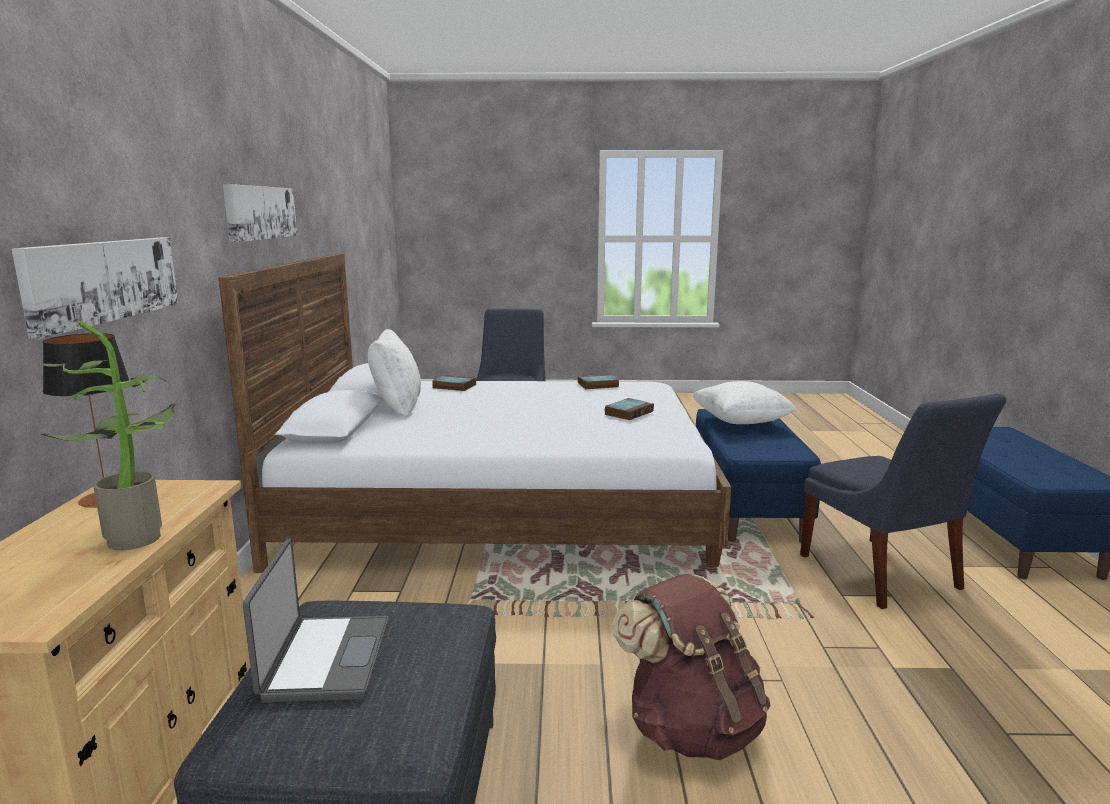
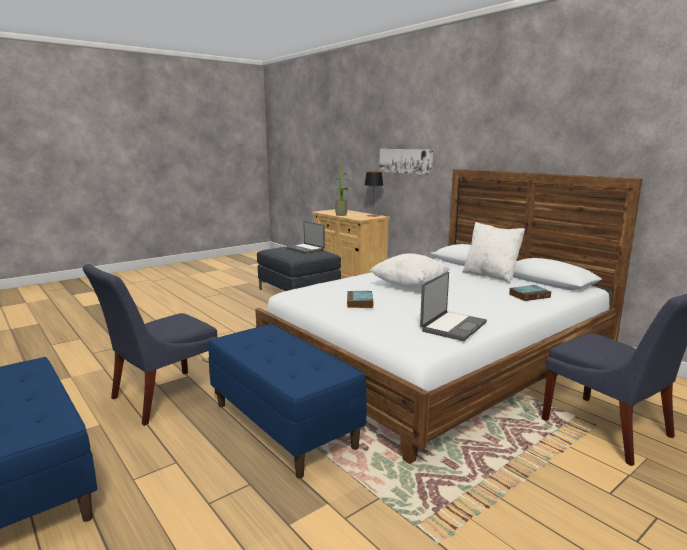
camera: 140 degrees right, 0 degrees up
(260, 212) = (516, 141): picture -> none
(597, 385) = (452, 326): book -> laptop
(691, 728) = (234, 319): brown backpack -> none
(740, 422) = (301, 363): white pillow -> white pillow (410, 285)
(882, 575) = (161, 397): blue chair -> blue chair turned 75 degrees counterclockwise

